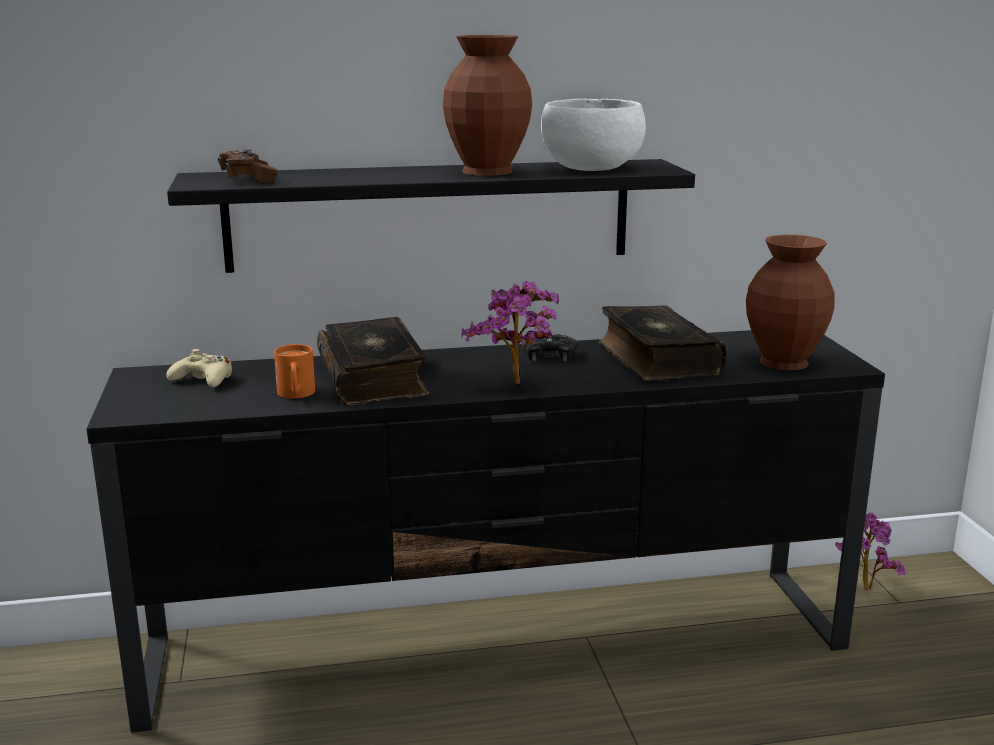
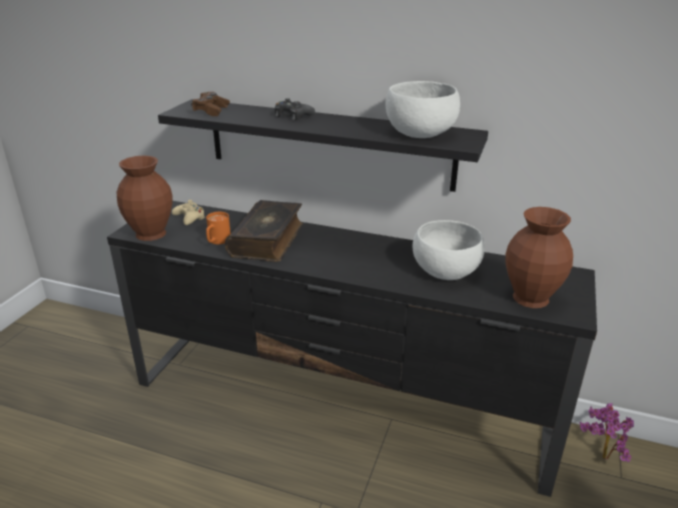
camera: 30 degrees right, 10 degrees up
(489, 171) = (349, 126): brown vase -> brown vase (152, 233)
(518, 386) = (336, 268): potted plant -> none
(549, 356) = (382, 249): black game controller -> black game controller (292, 116)
(656, 359) = (445, 270): book -> white bowl

